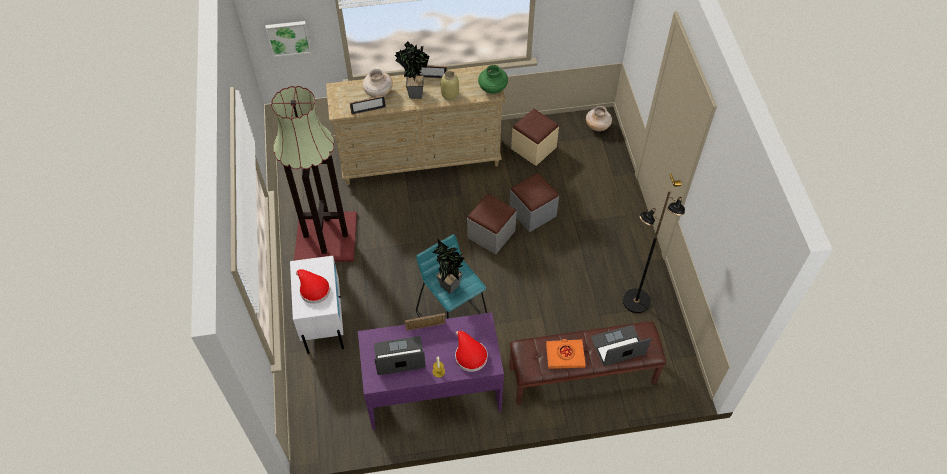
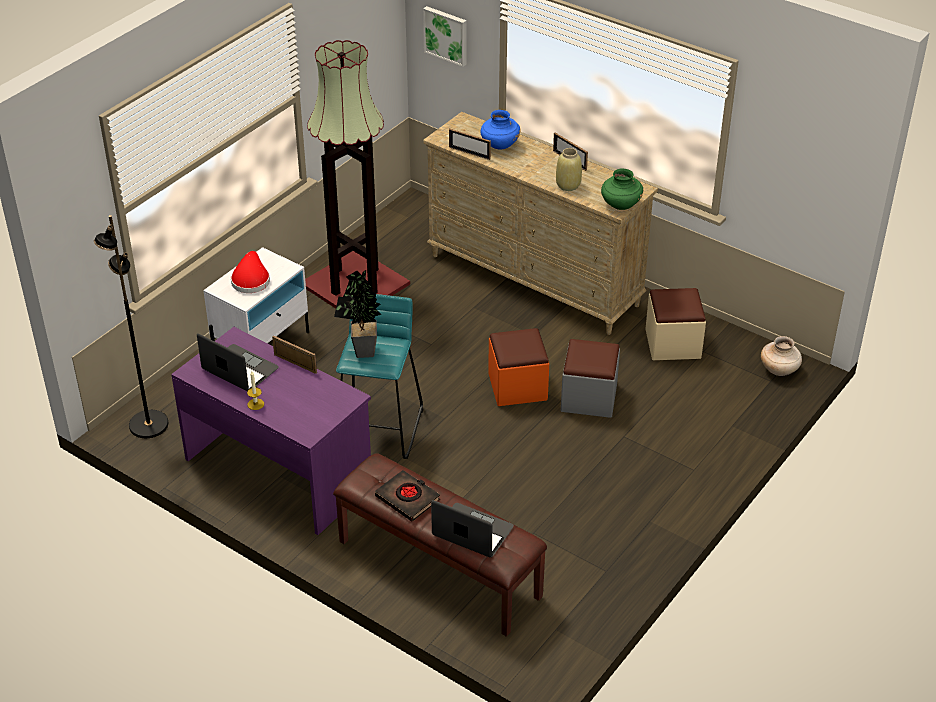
camera: 45 degrees right, 15 degrees down
(378, 93) = (499, 145): beige vase -> blue vase
(413, 93) = (533, 163): potted plant -> none
(469, 355) = (301, 412): red hat -> none
(491, 234) = (517, 387): grey ottoman -> orange ottoman
(565, 355) = (407, 498): orange book -> black book
(636, 301) = (591, 551): black floor lamp -> black floor lamp (147, 425)

